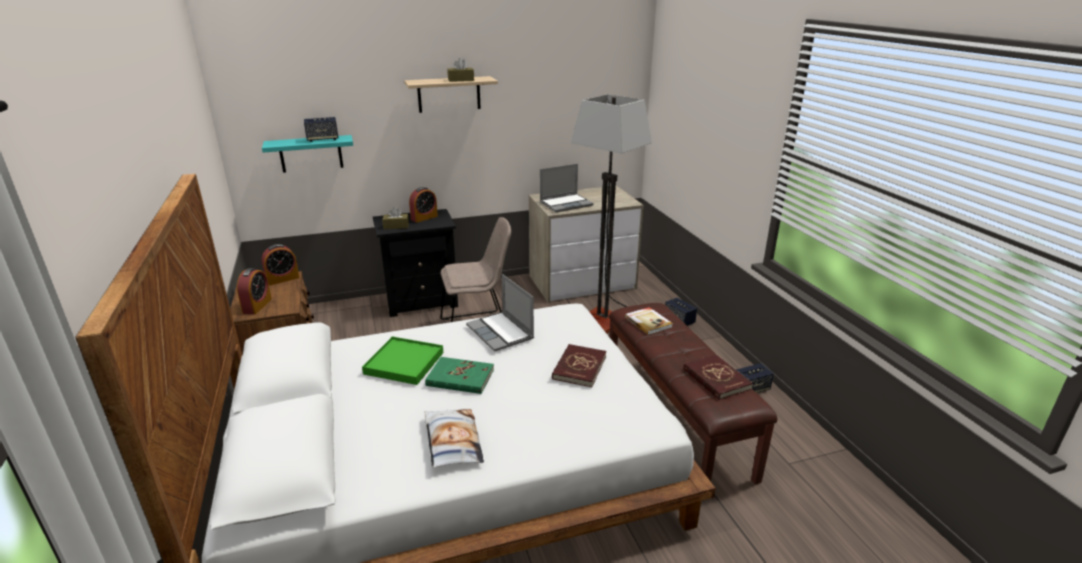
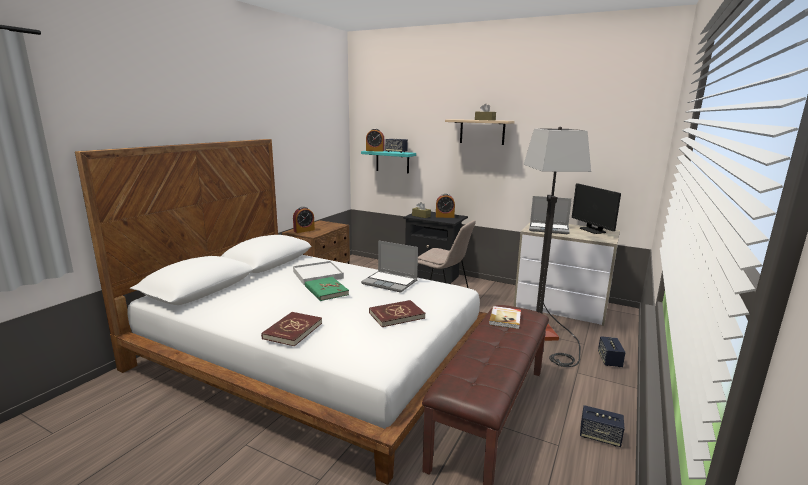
camera: 45 degrees right, 10 degrees down
(282, 279) = (334, 225): alarm clock -> alarm clock (375, 151)
(404, 363) = (318, 275): green tray -> white tray
(452, 442) = (266, 313): pillow -> none
(501, 333) = (390, 282): laptop -> laptop turned 75 degrees counterclockwise
(600, 193) = (592, 230): none -> monitor
(716, 379) = (486, 371): red book -> red book (292, 331)

